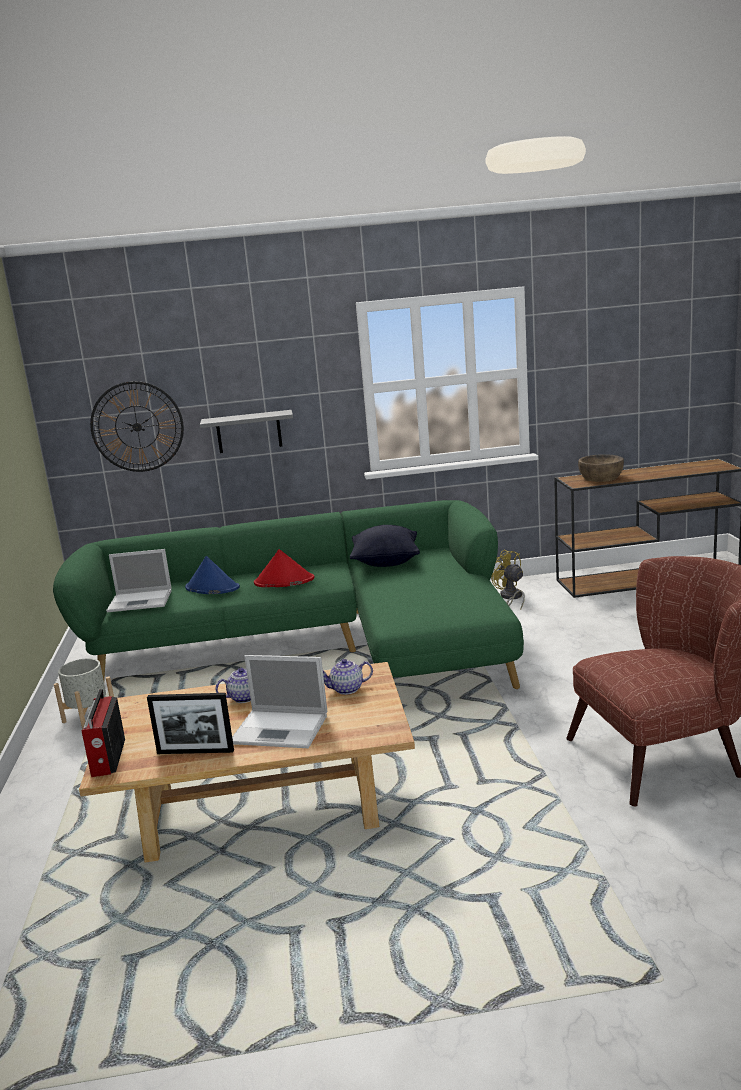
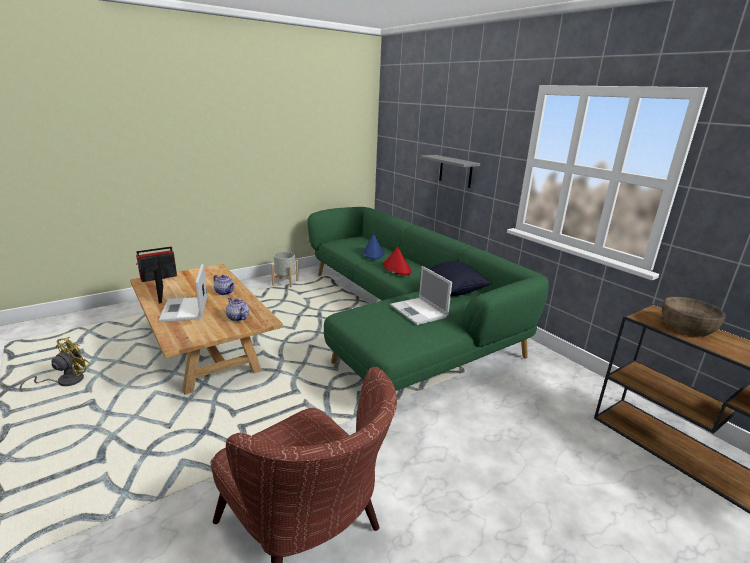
camera: 60 degrees right, 5 degrees up
(137, 427) = (409, 150): wall clock -> none
(141, 601) = (344, 243): laptop -> laptop (419, 311)
(511, 597) = (554, 381): yellow fan -> yellow fan (65, 381)

